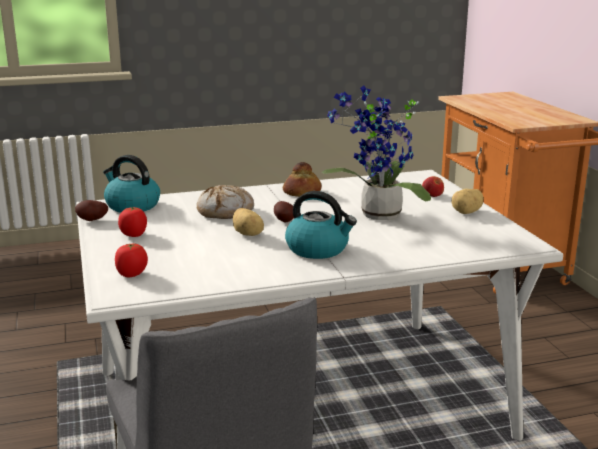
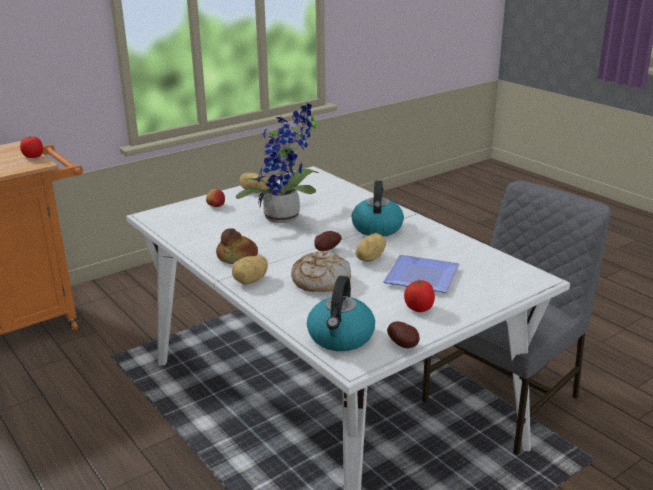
camera: 110 degrees left, 5 degrees up
(131, 274) = (496, 283): tomato -> tomato (33, 157)
(186, 245) = (419, 277): none -> plate
(253, 192) = (251, 281): none -> potato

